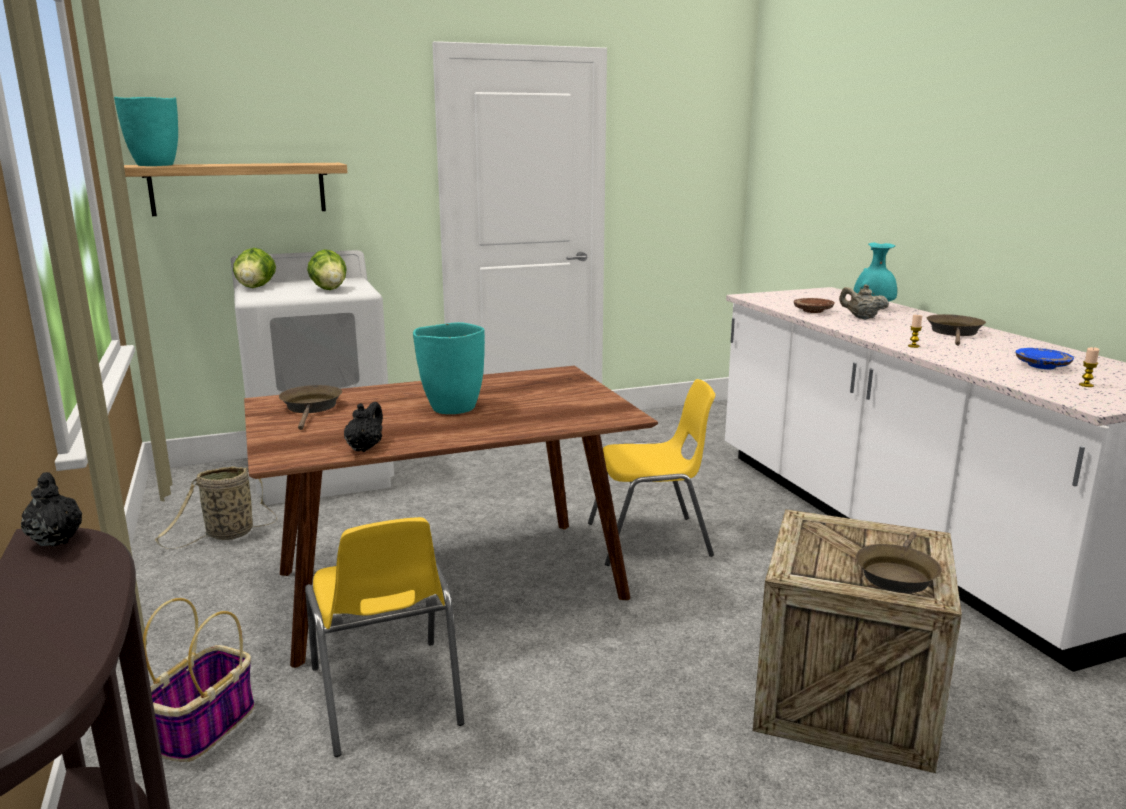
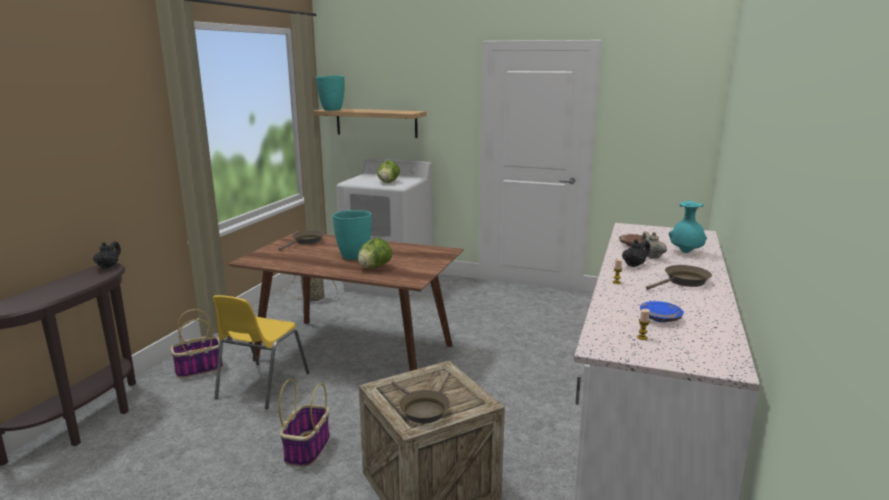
camera: 40 degrees right, 0 degrees up
(256, 287) = (364, 176): lettuce -> lettuce (374, 267)
(365, 448) = (282, 264): black teapot -> black teapot (634, 265)
(628, 744) = (307, 448): none -> basket
(651, 540) = (480, 369): yellow chair -> none
(896, 574) = (421, 410): brown frying pan -> brown frying pan turned 105 degrees counterclockwise

